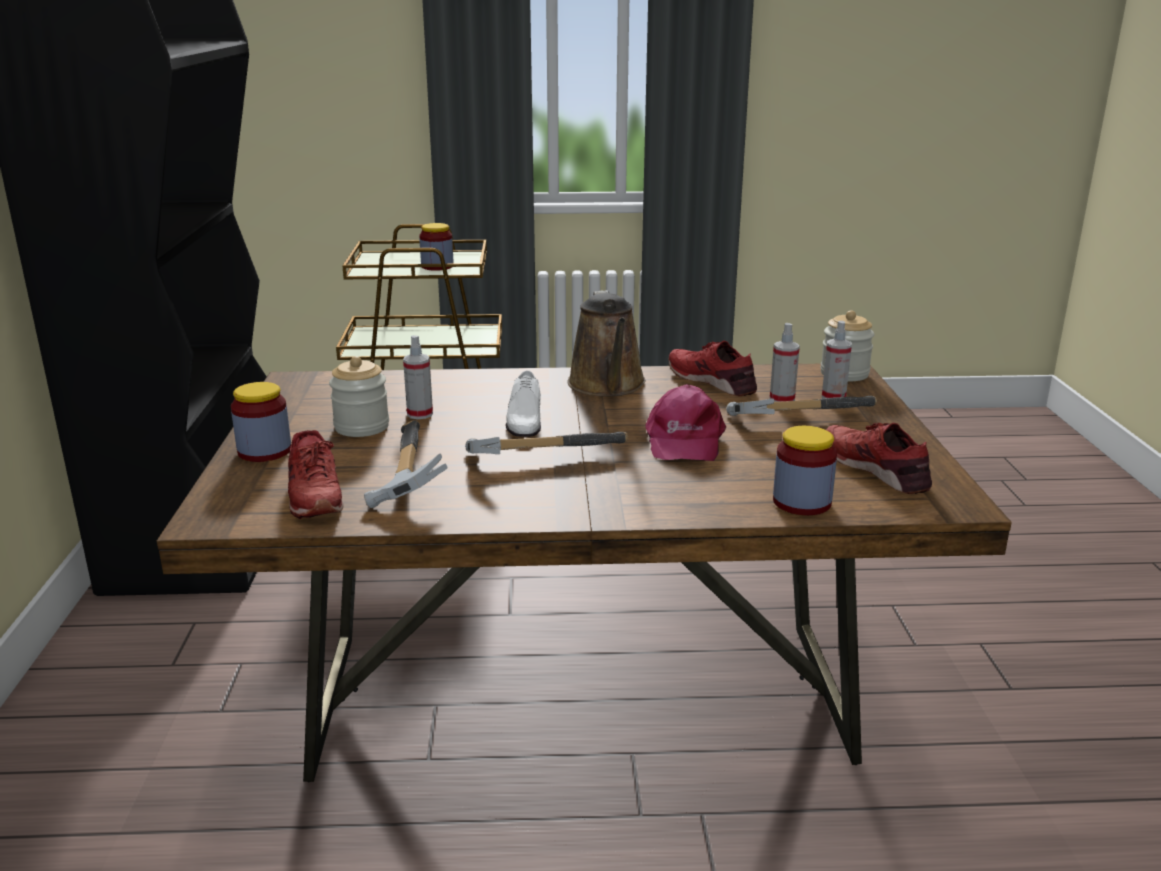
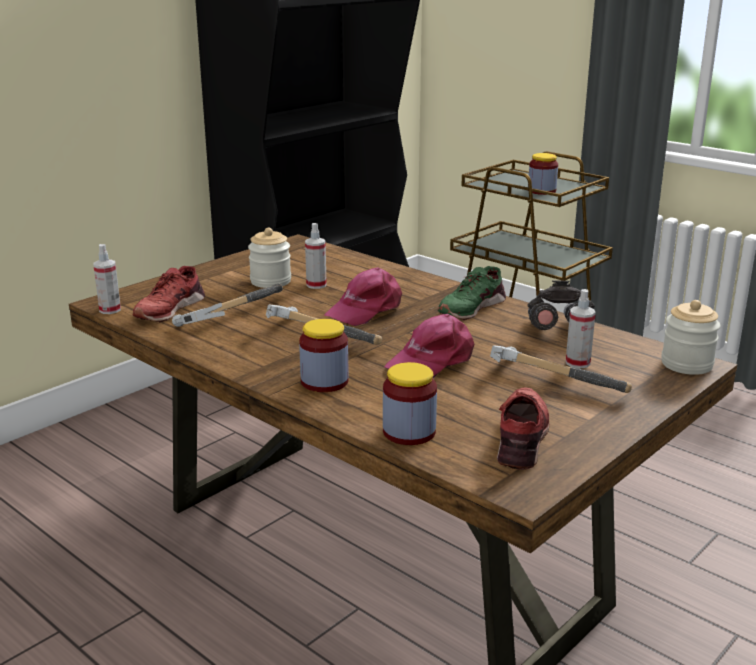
camera: 45 degrees right, 0 degrees up
(264, 451) = (199, 277): jar -> jar (324, 382)
(524, 419) = (365, 309): white shoe -> pink cap
(608, 386) = (471, 307): brown watering can -> green shoe
(712, 380) = (557, 330): red shoe -> grey binoculars
(833, 397) = (627, 377): spray bottle -> spray bottle (110, 310)

